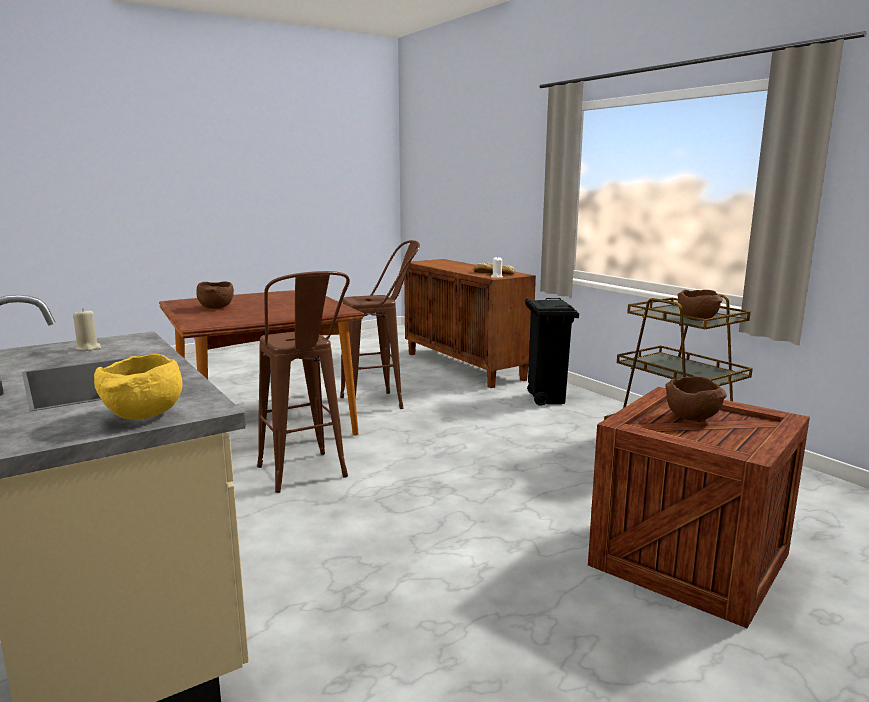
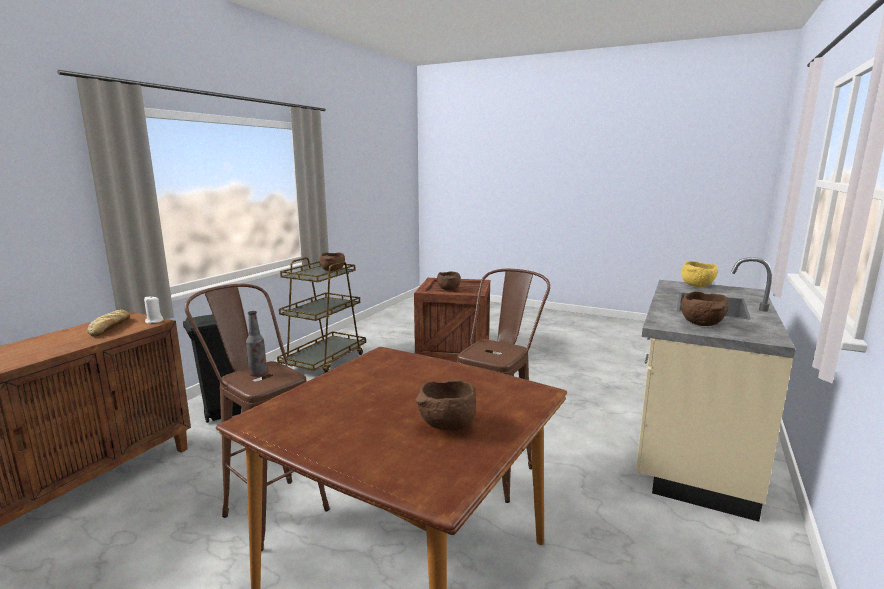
camera: 120 degrees left, 0 degrees up
(88, 348) = (702, 325): beige candle -> brown bowl
(375, 299) = (258, 374): none -> bottle

